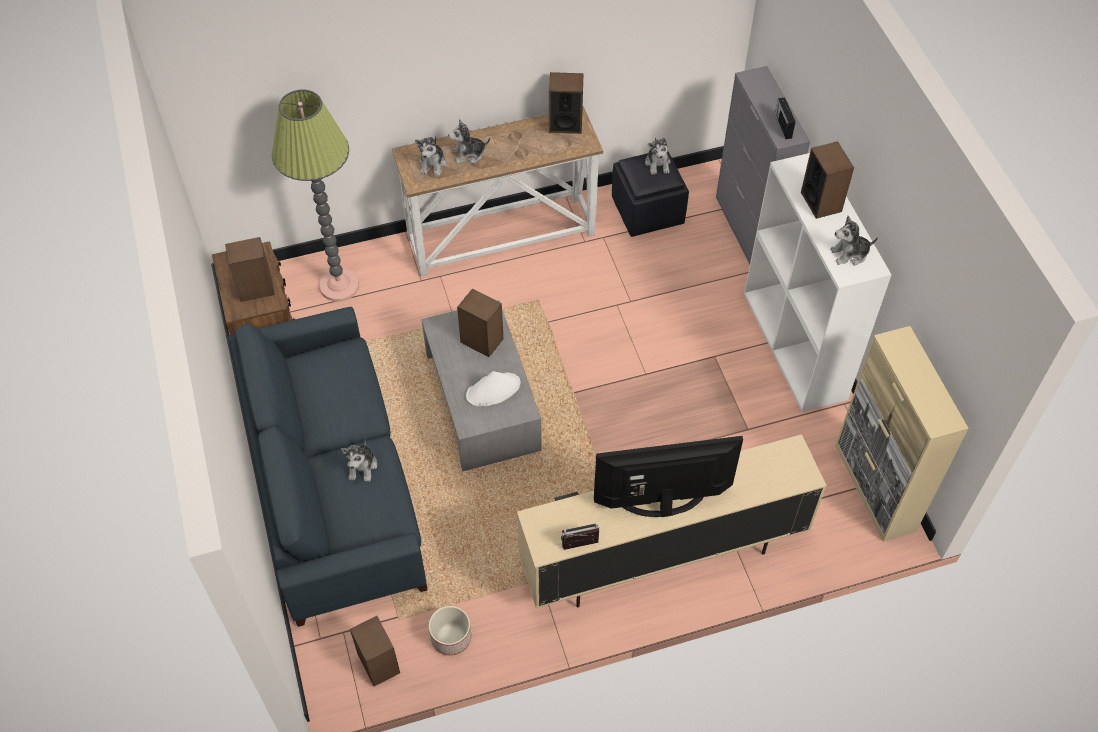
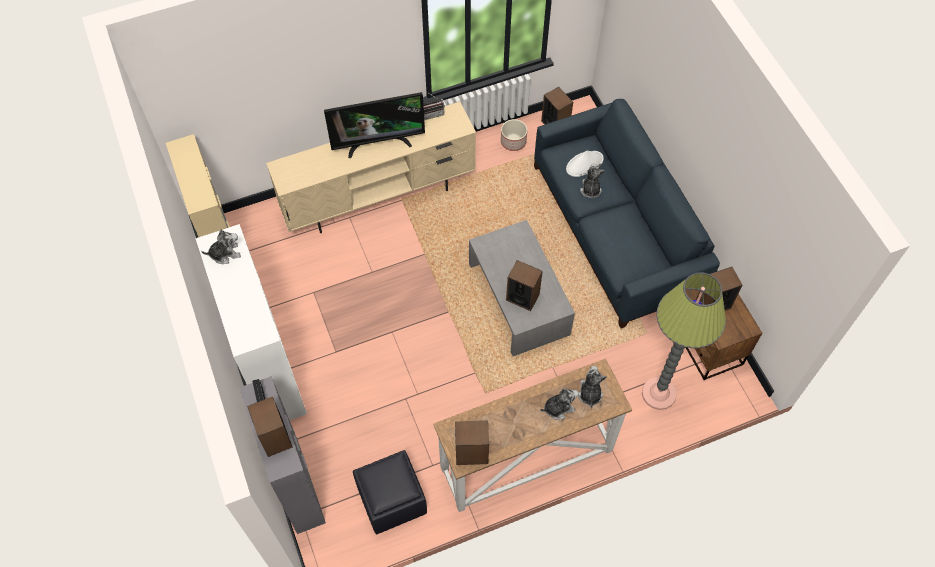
camera: 175 degrees right, 5 degrees up
(493, 390) = (507, 257): white hat -> white hat (584, 164)
(658, 163) = (381, 489): plush toy -> none
(821, 201) = (241, 301): speaker -> speaker (275, 437)

